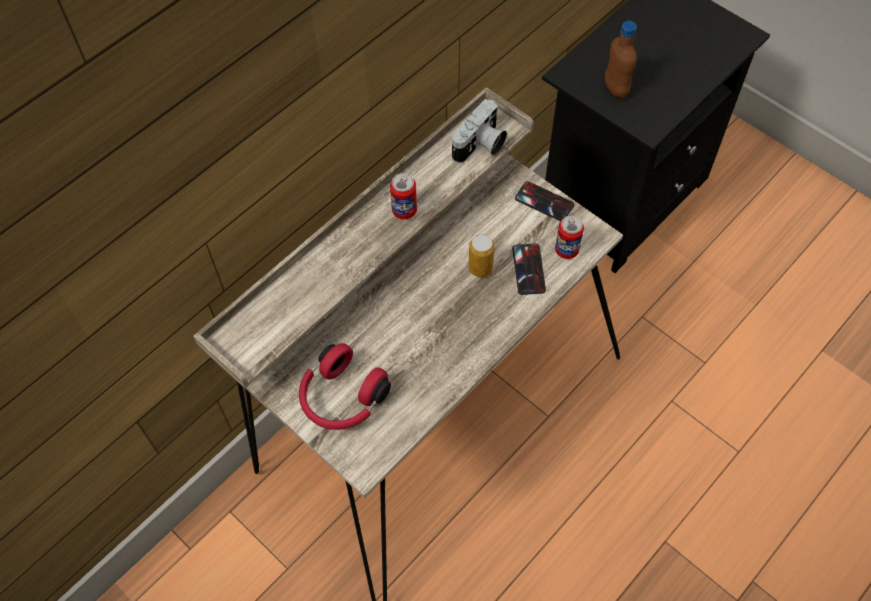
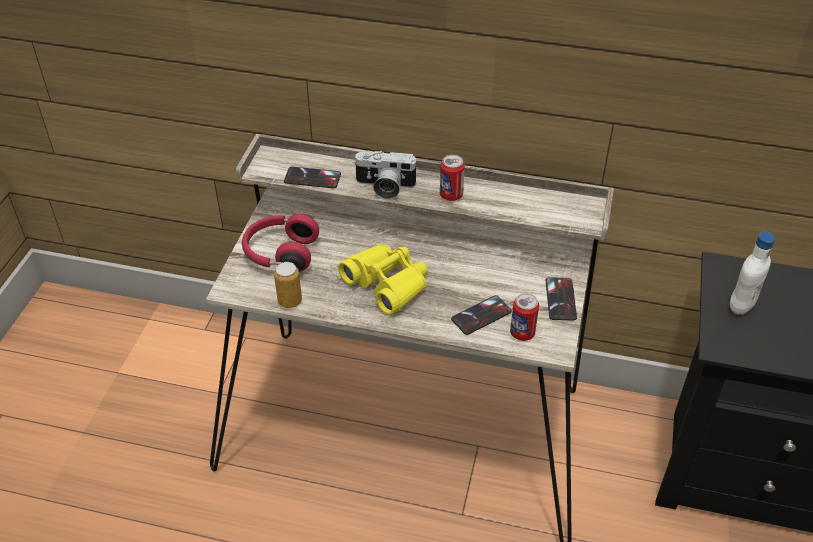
camera: 60 degrees right, 15 degrees down
(297, 315) = (312, 178): none -> phone
(444, 323) = (387, 284): none -> yellow binoculars
(480, 146) = (554, 213): camera -> camera (384, 187)
(480, 268) = (458, 285): can -> can (290, 301)
(615, 89) = (741, 305): brown bottle -> white bottle

